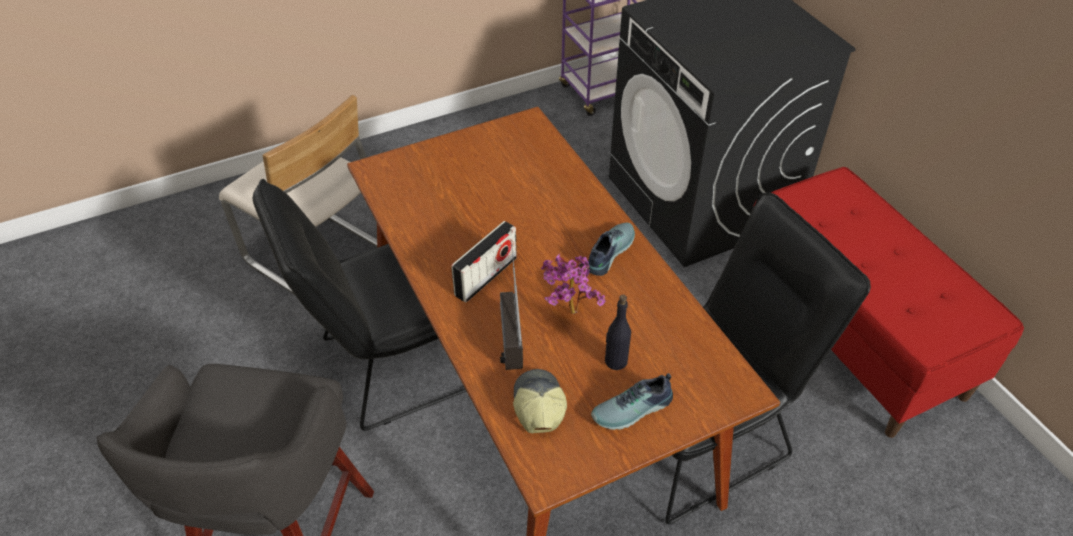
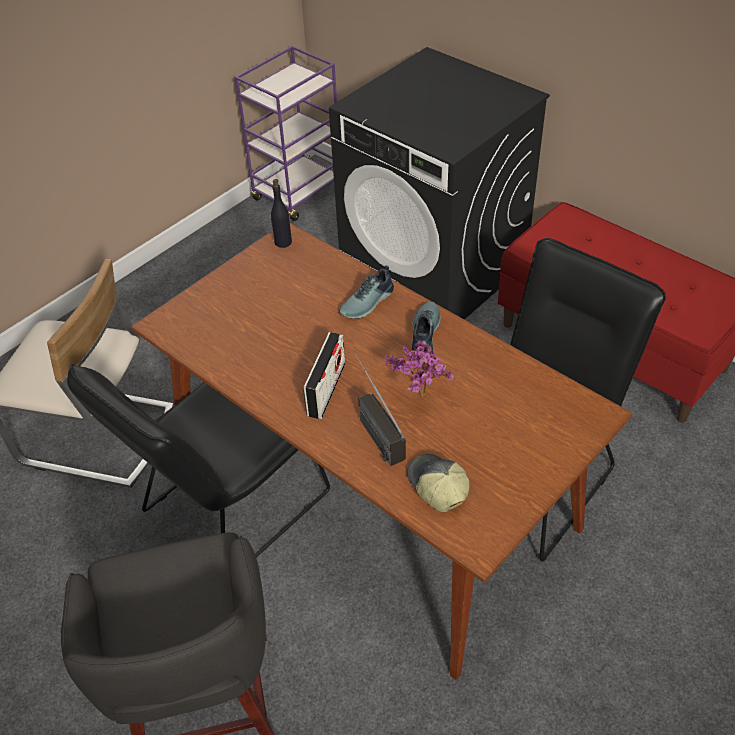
camera: 20 degrees left, 0 degrees up
(615, 361) = (481, 425): black bottle -> black bottle (283, 242)
(633, 410) = (519, 462): shoe -> shoe (368, 303)

